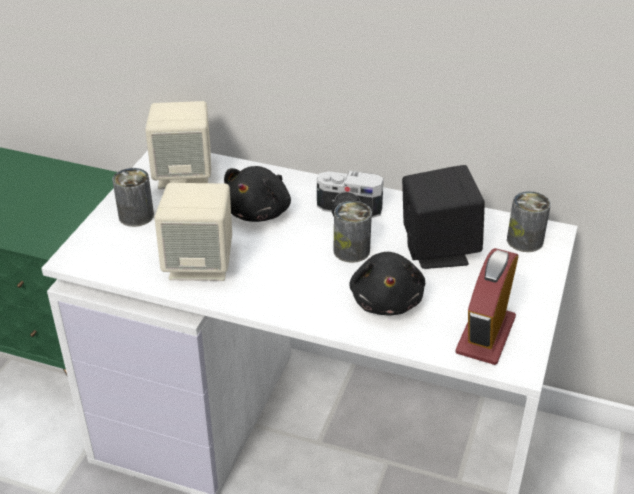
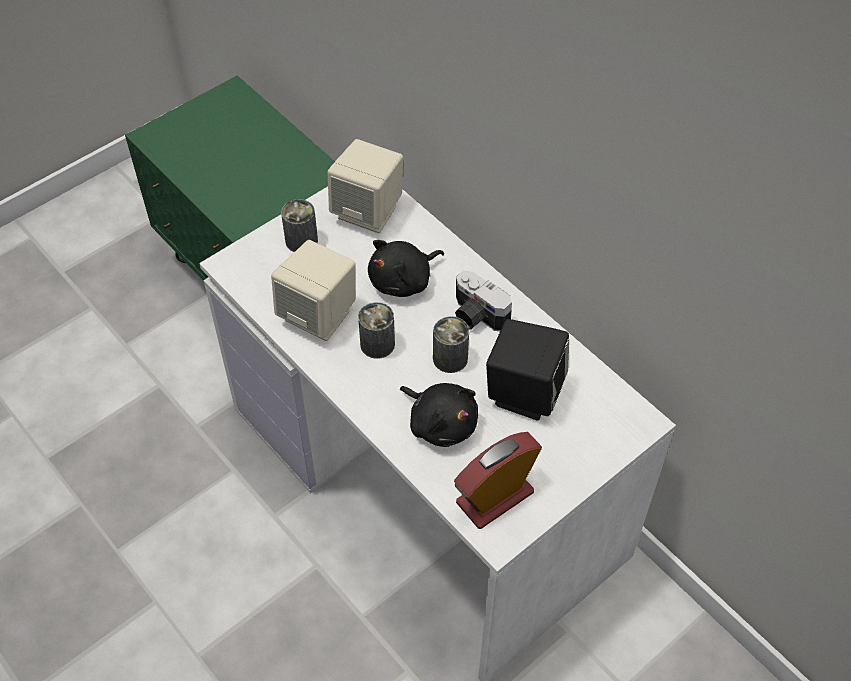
camera: 30 degrees right, 15 degrees up
(386, 300) = (441, 423): black plush toy -> black plush toy turned 75 degrees counterclockwise
(524, 240) = (611, 418): can -> can (377, 344)

